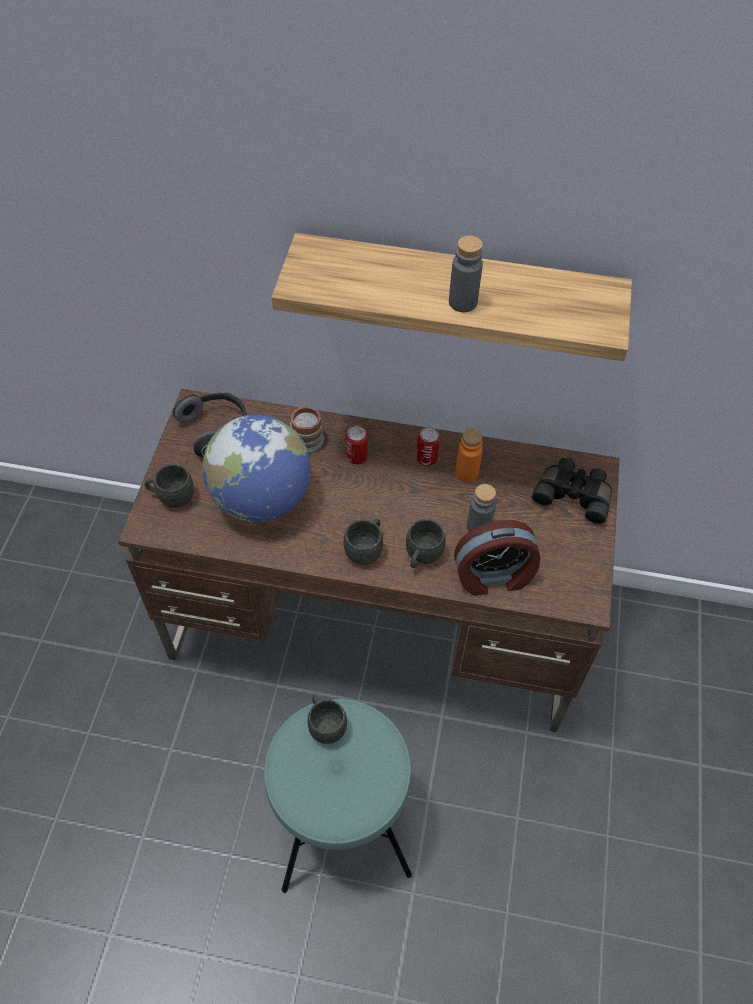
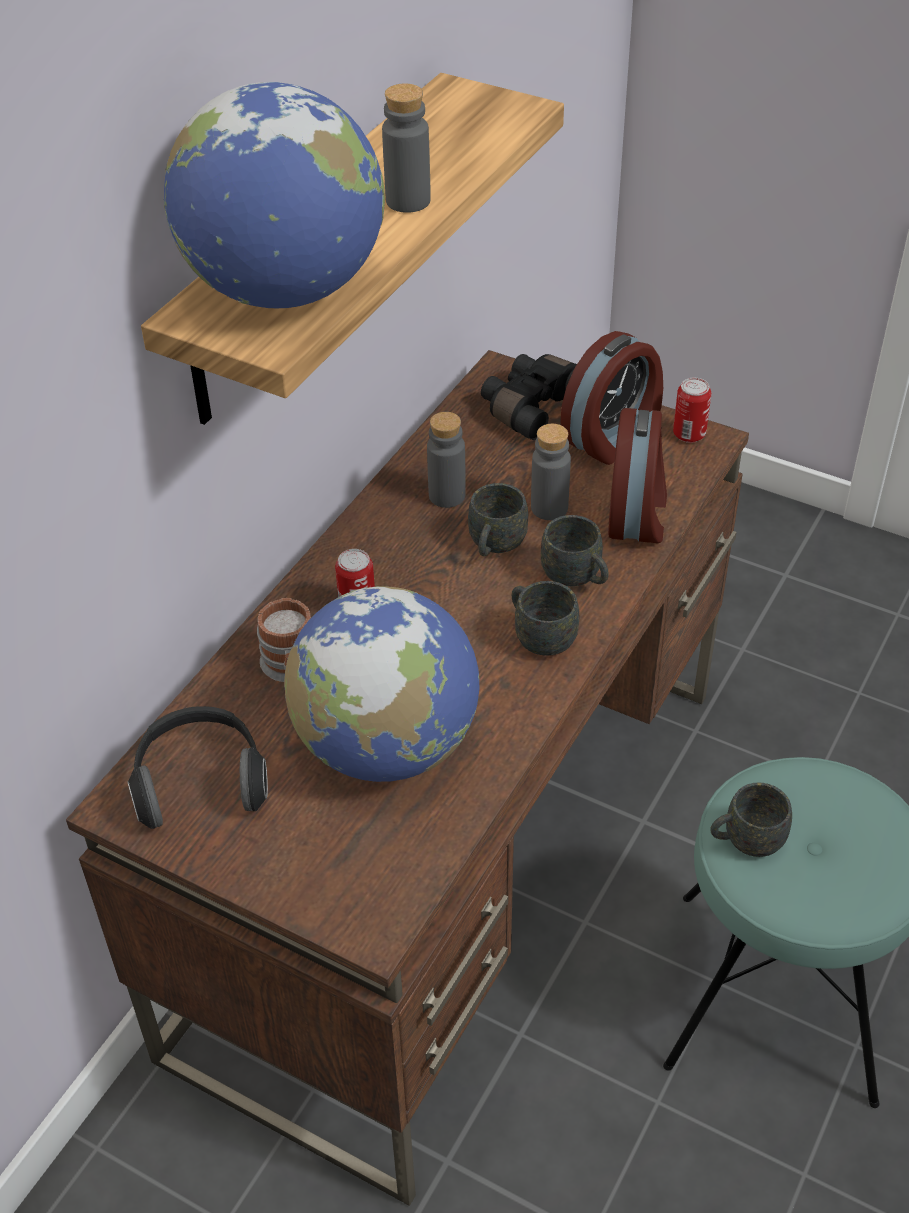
camera: 70 degrees left, 10 degrees down
(172, 496) = (323, 875): grey mug -> grey mug (494, 546)
(346, 276) = (285, 290): none -> globe
(426, 459) = (400, 530): can -> can (689, 434)
(466, 473) = (447, 495): orange bottle -> grey bottle
(563, 547) = (613, 437): none -> alarm clock

